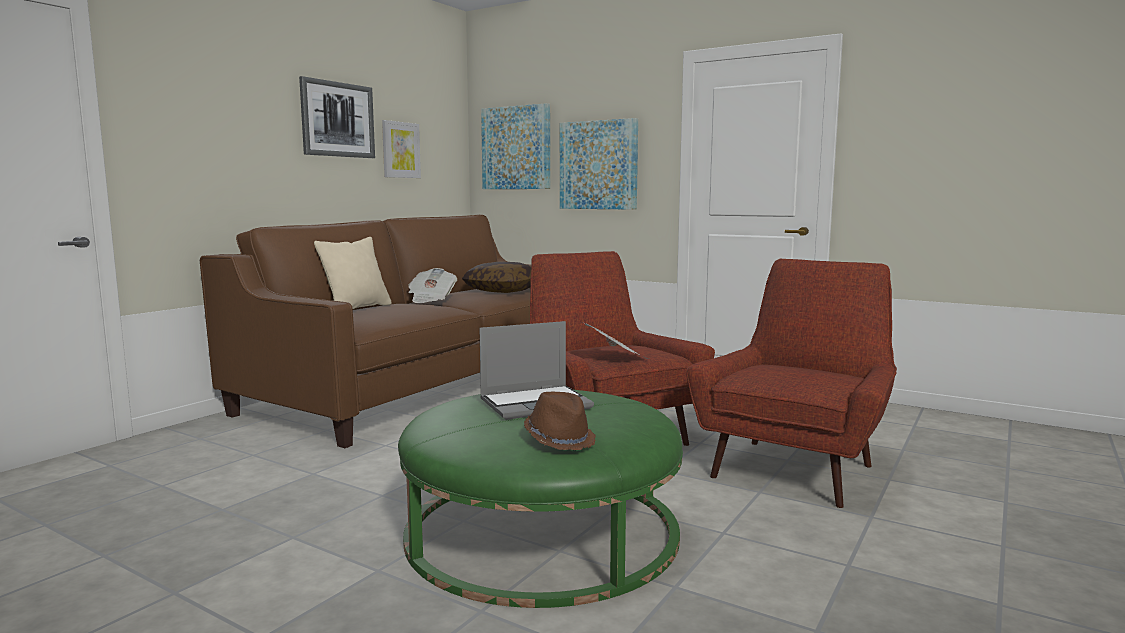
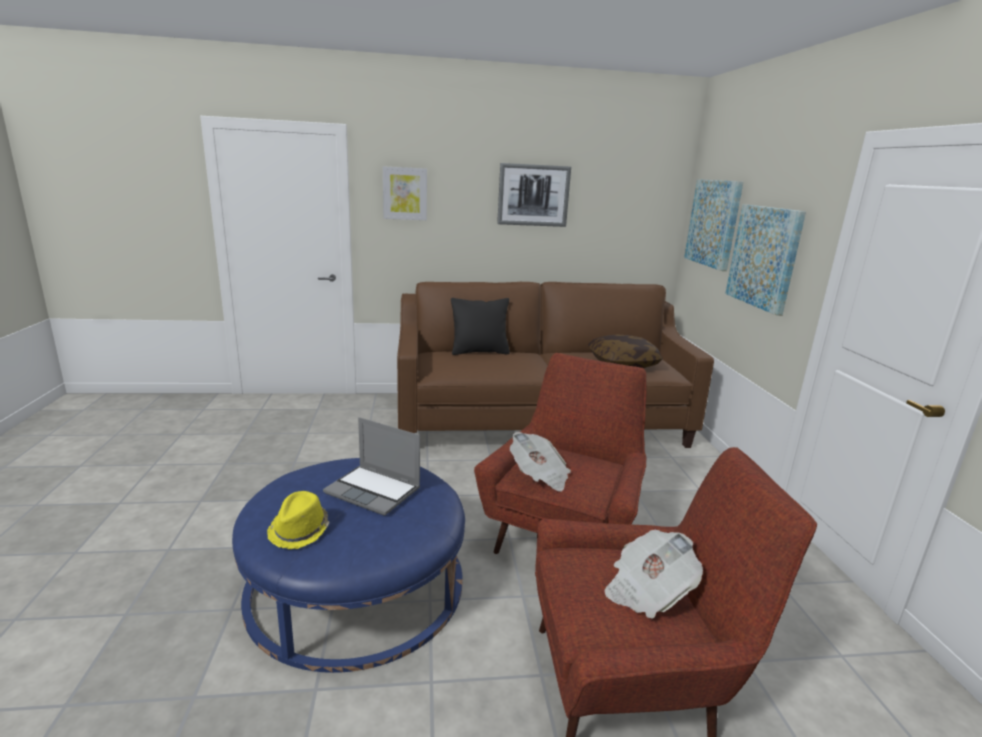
camera: 50 degrees right, 10 degrees up
(357, 309) = (479, 352): beige pillow -> black pillow
(400, 150) = (597, 219): picture -> picture (405, 193)
(431, 299) = (550, 356): newspaper -> newspaper (647, 591)
(542, 530) = (356, 583): green ottoman -> blue ottoman
(560, 439) = (300, 530): brown hat -> yellow hat

